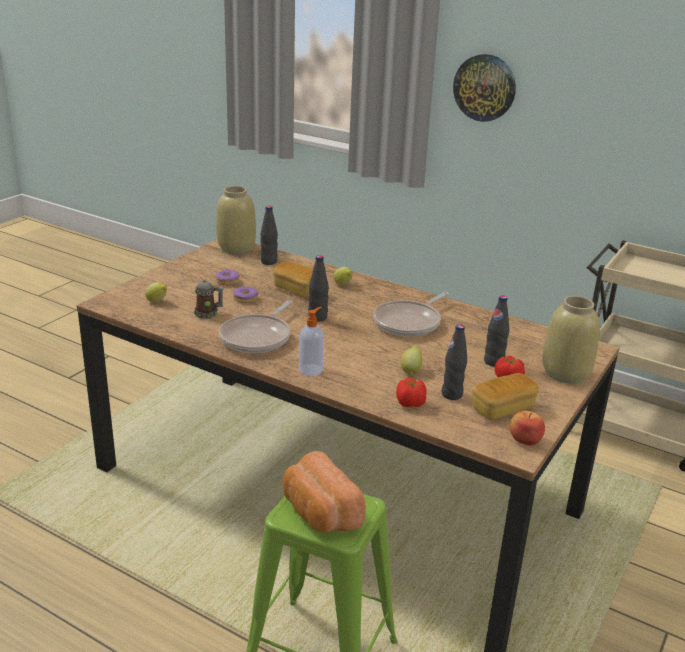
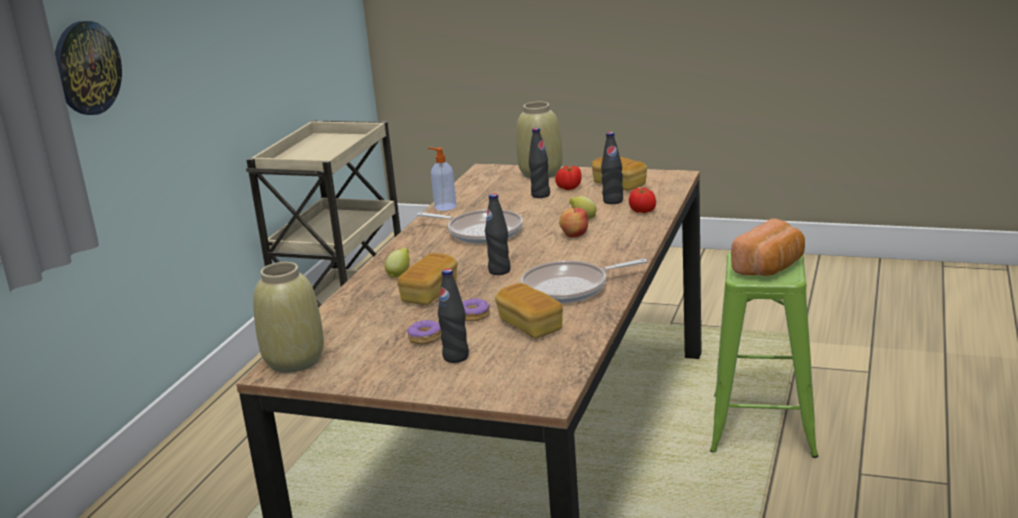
camera: 100 degrees left, 5 degrees down
(157, 301) = (517, 365): lemon -> none
(208, 313) = (530, 326): mug -> bread
(258, 337) = (570, 288): frying pan -> frying pan turned 150 degrees clockwise
(269, 262) = (342, 328): black bottle -> black bottle (456, 357)
(311, 369) = (618, 253): soap dispenser -> soap dispenser (444, 207)
(525, 439) = (658, 175): apple -> apple (574, 235)

